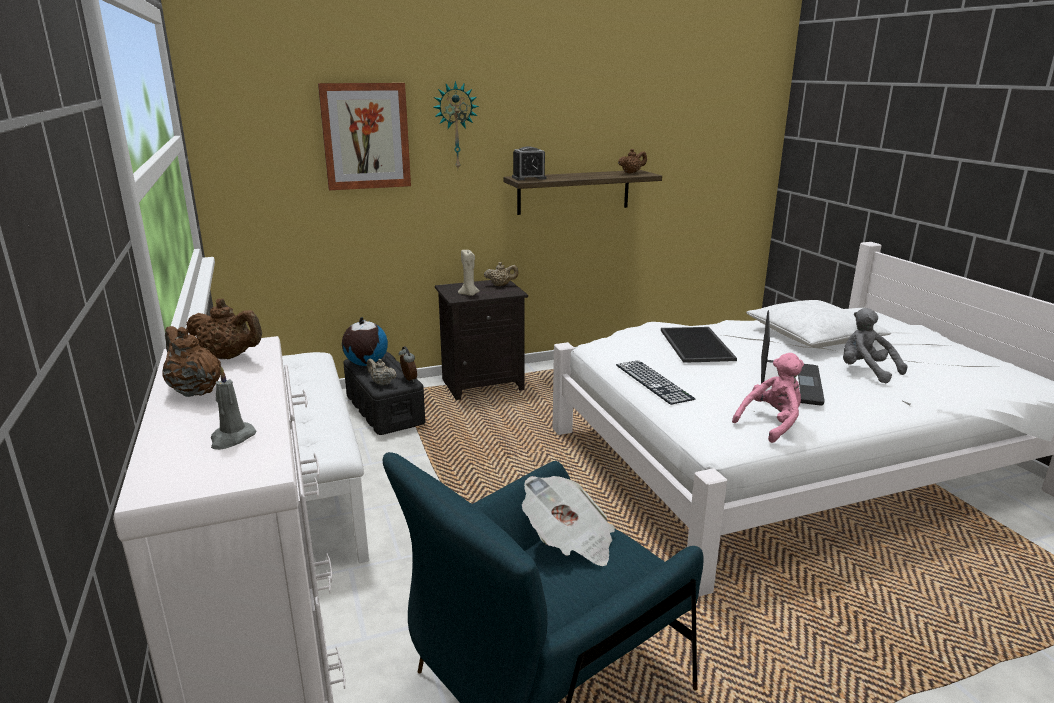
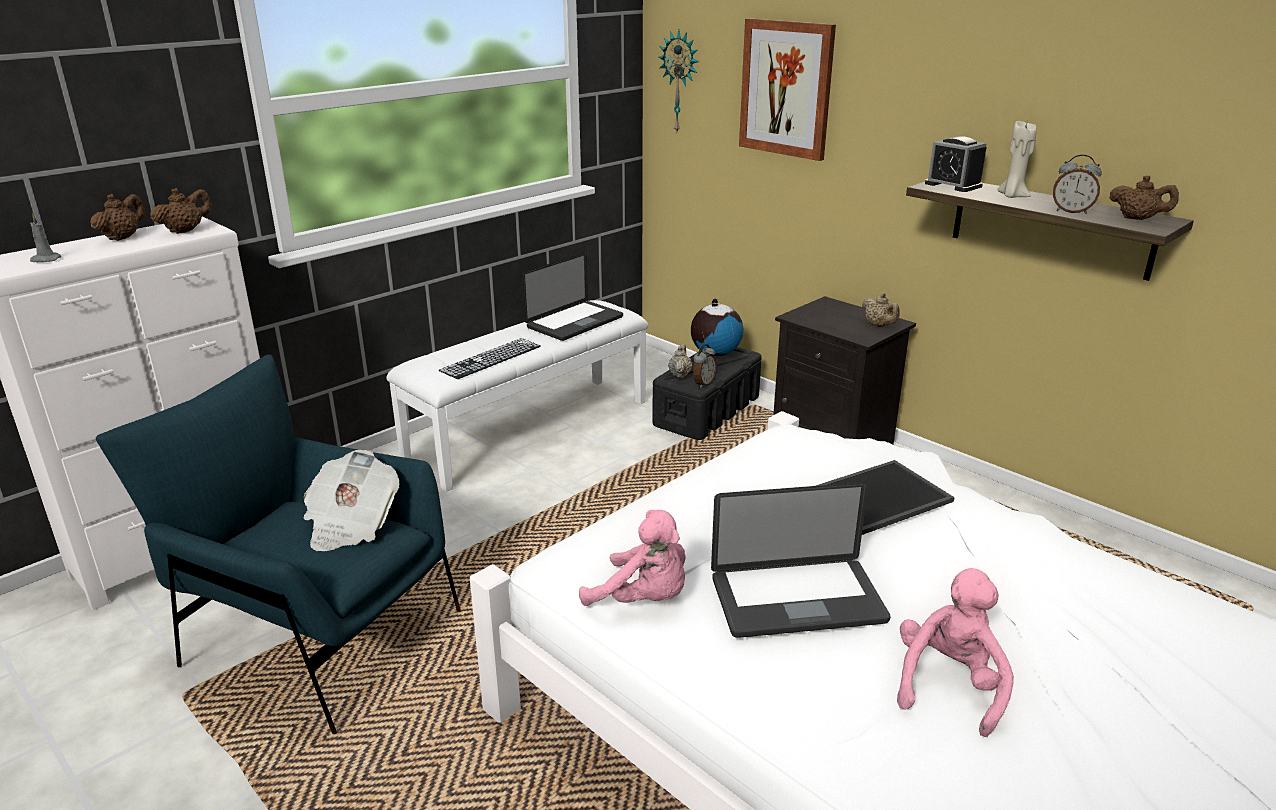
camera: 65 degrees right, 5 degrees up
(229, 357) = (185, 231): brown teapot -> brown teapot turned 135 degrees counterclockwise
(303, 374) = (575, 322): none -> laptop
(455, 126) = (889, 91): wall clock -> wall clock (680, 82)
(469, 294) = (818, 318): beige candle -> beige candle (1012, 196)
(607, 176) = (1071, 211): none -> alarm clock
(653, 381) = (702, 490): keyboard -> keyboard (491, 358)
(813, 337) = (1074, 614): white pillow -> none
(865, 371) = (949, 685): grey plush toy -> pink plush toy

